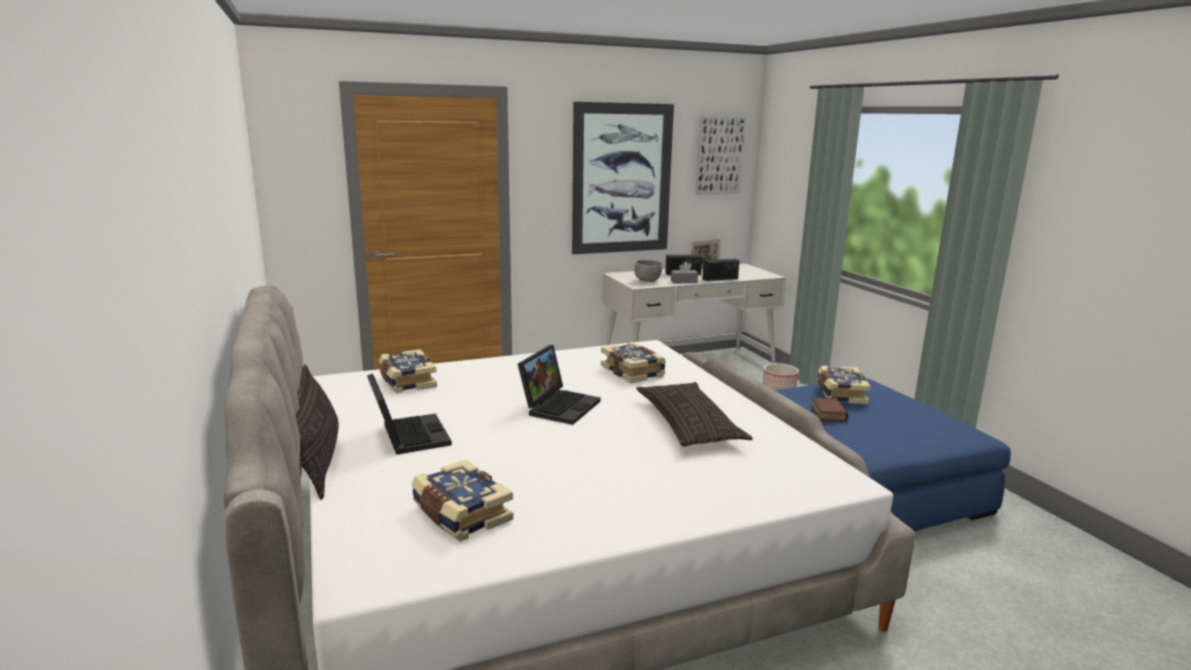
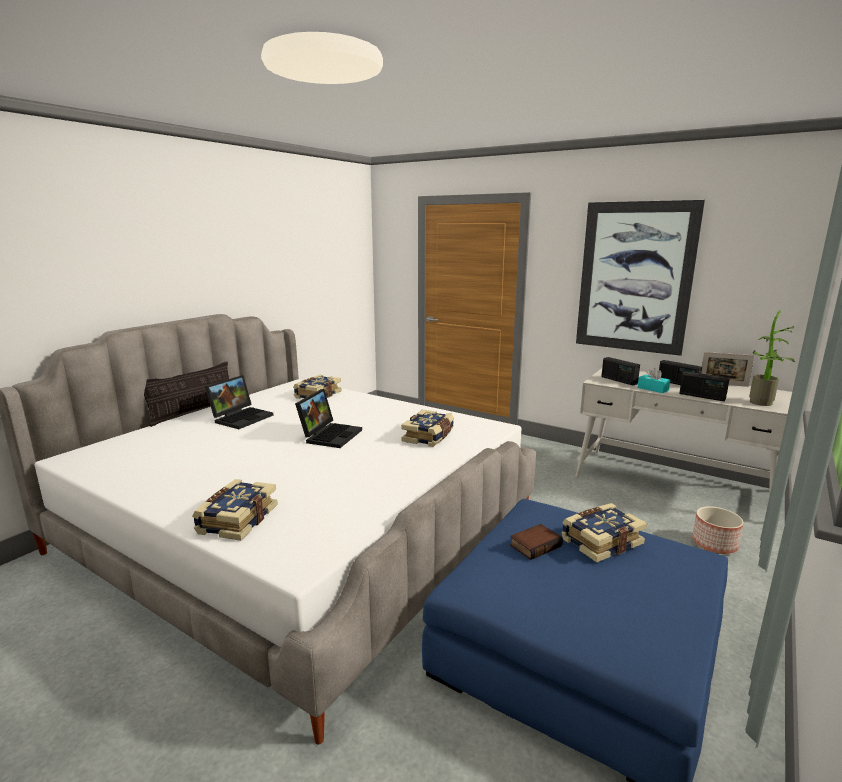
camera: 55 degrees right, 0 degrees up
(460, 515) = (150, 456): book -> book (236, 520)
(559, 406) = (330, 435): laptop -> laptop turned 60 degrees counterclockwise
(648, 281) = (618, 380): grey bowl -> radio
(684, 281) = (652, 389): grey tissue box -> turquoise tissue box
(688, 423) = (351, 477): pillow -> none
(719, 155) = (768, 258): picture -> none
(755, 274) = (764, 403): none -> potted plant

